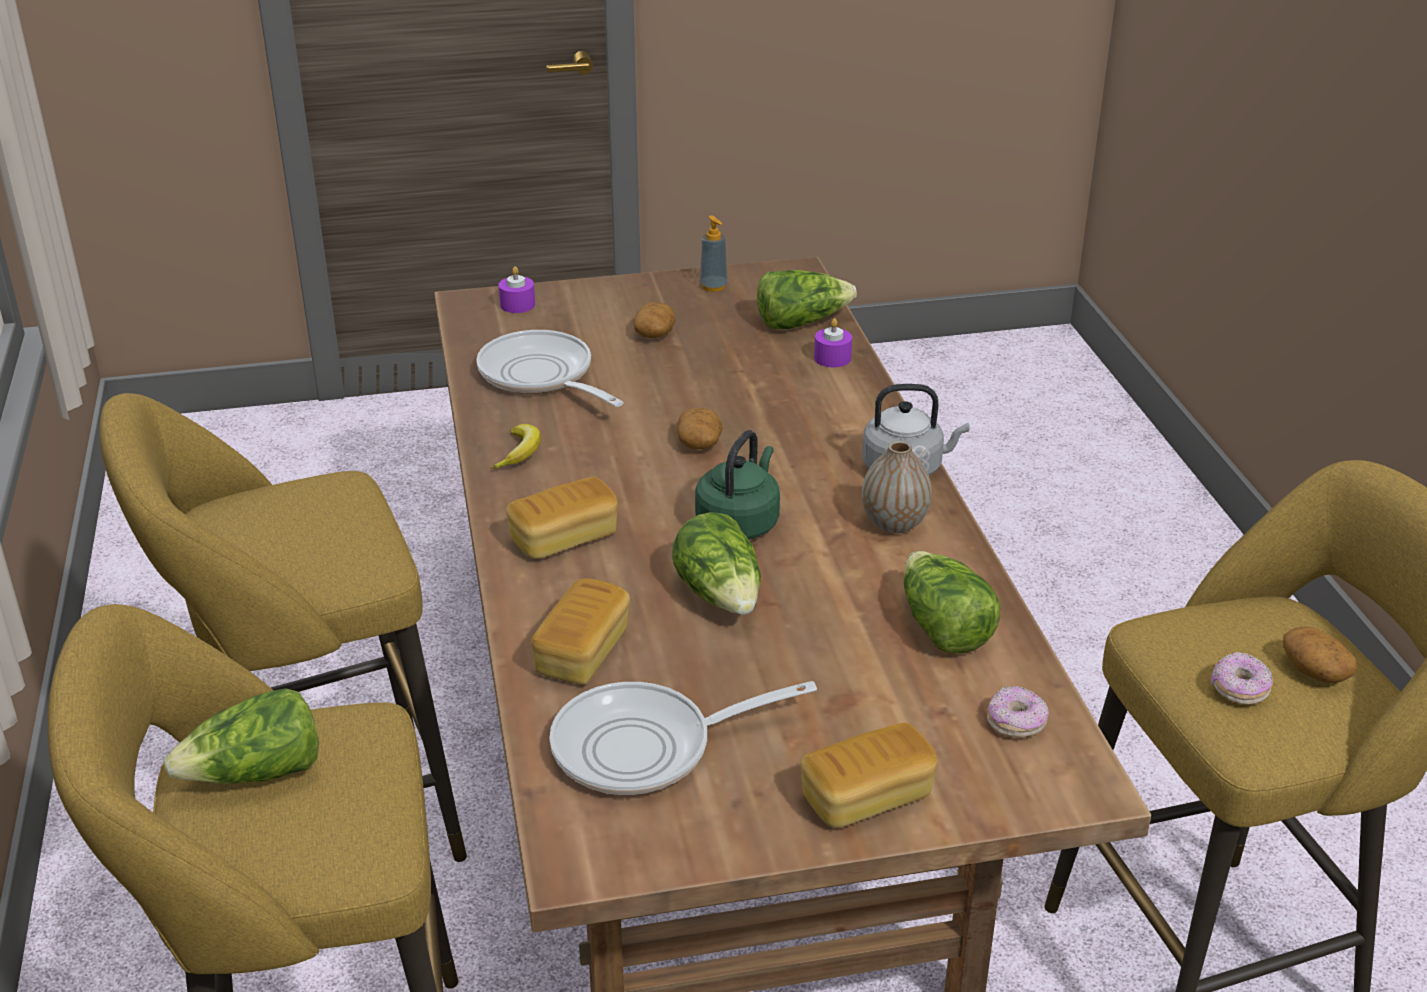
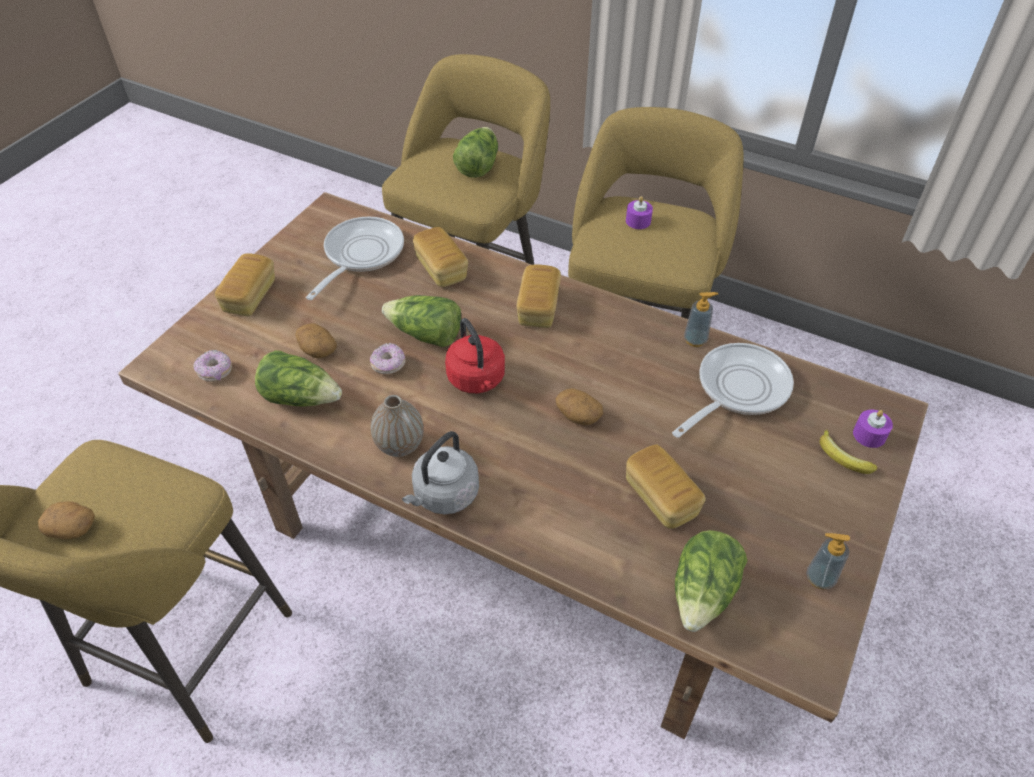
camera: 130 degrees right, 15 degrees up
(490, 421) = (695, 340): none -> soap dispenser
(520, 453) = (644, 334): banana -> banana (842, 458)
(541, 376) = (737, 390): frying pan -> frying pan turned 45 degrees counterclockwise
(654, 334) = (755, 484): potato -> potato (317, 349)
(736, 368) = (661, 498): none -> bread
(739, 523) = (477, 380): green kettle -> red kettle
(832, 358) = (625, 568): purple candle -> purple candle (638, 221)
(1239, 689) = (113, 481): donut -> donut (388, 365)

